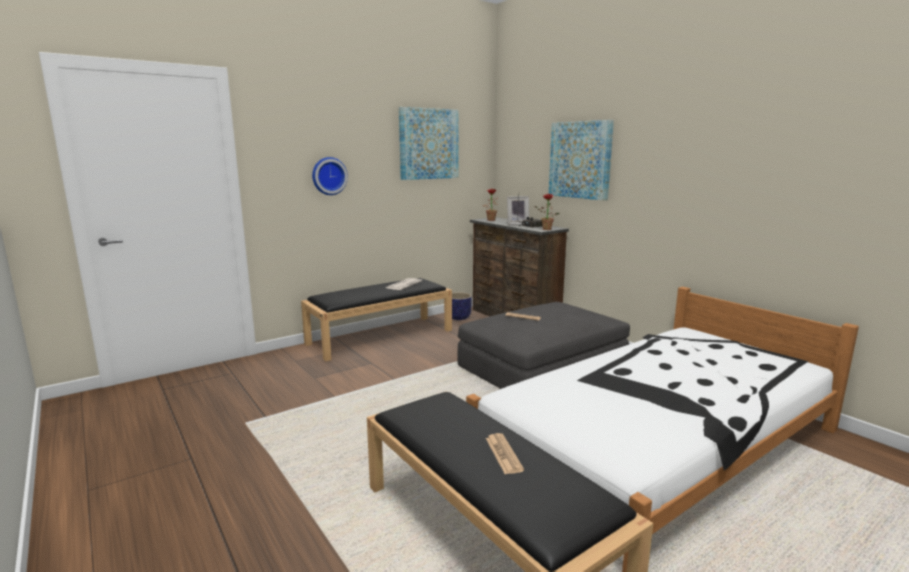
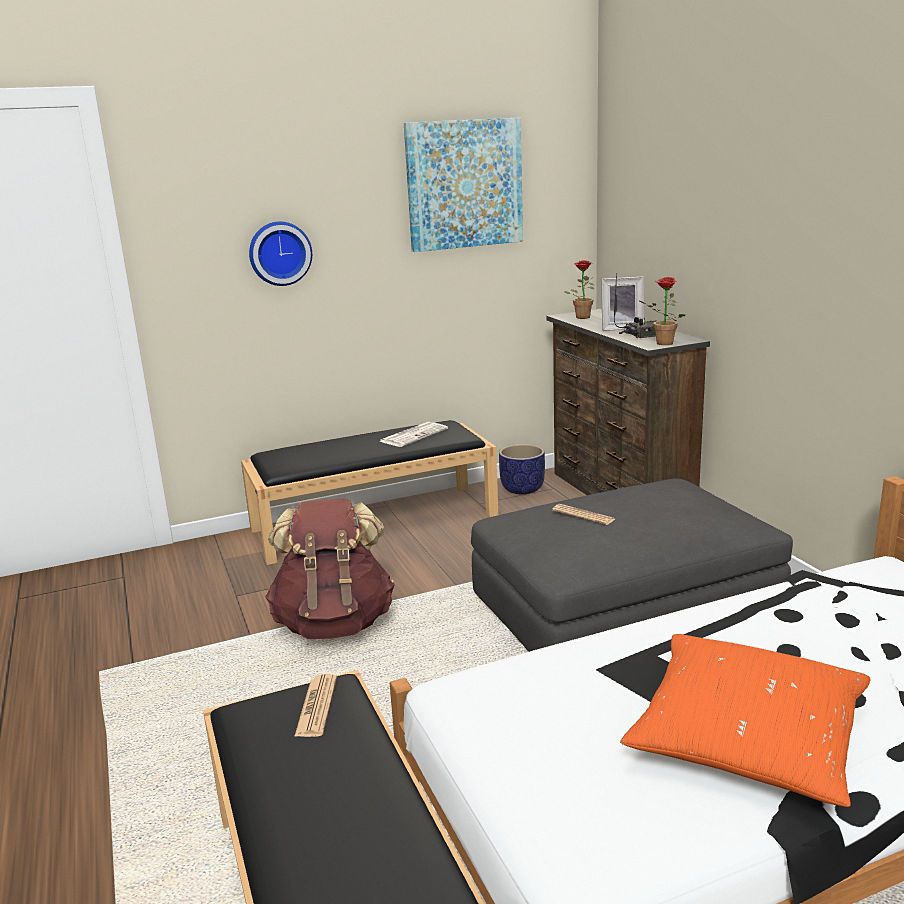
camera: 15 degrees right, 5 degrees up
(384, 387) = (334, 623): none -> brown backpack
(503, 454) = (356, 826): newspaper -> newspaper (316, 706)
(580, 160) = (730, 212): picture -> none
(670, 401) = (746, 738): none -> orange pillow

